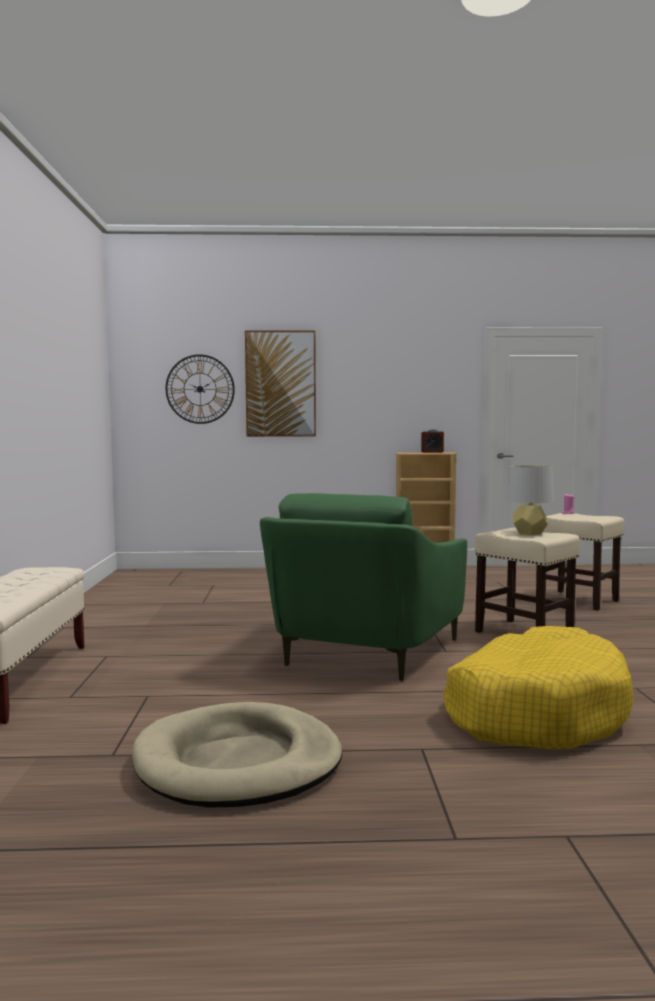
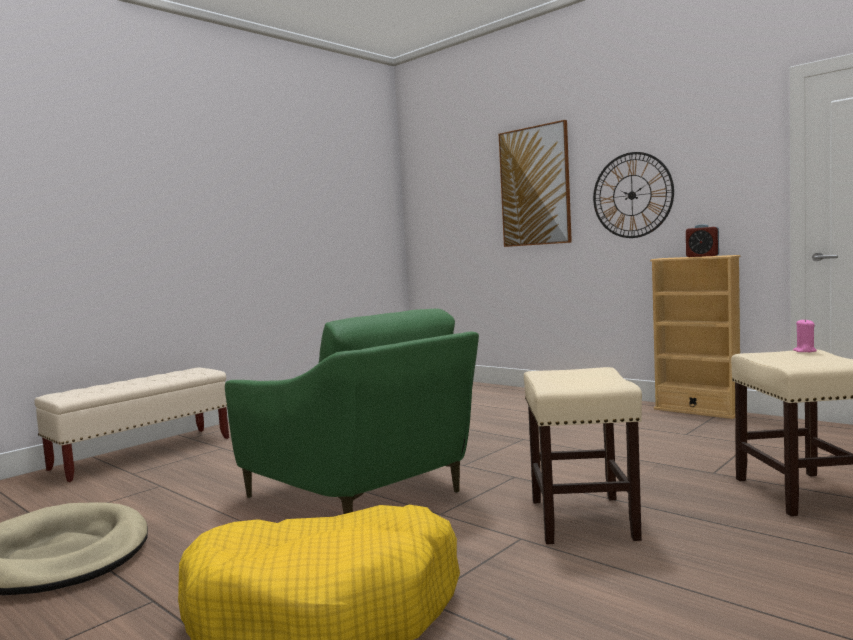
camera: 45 degrees right, 0 degrees up
(200, 389) = (466, 201): wall clock -> wall clock (632, 195)
(362, 653) = (366, 493): green armchair -> green armchair turned 105 degrees counterclockwise
(529, 533) = (583, 378): grey table lamp -> none

